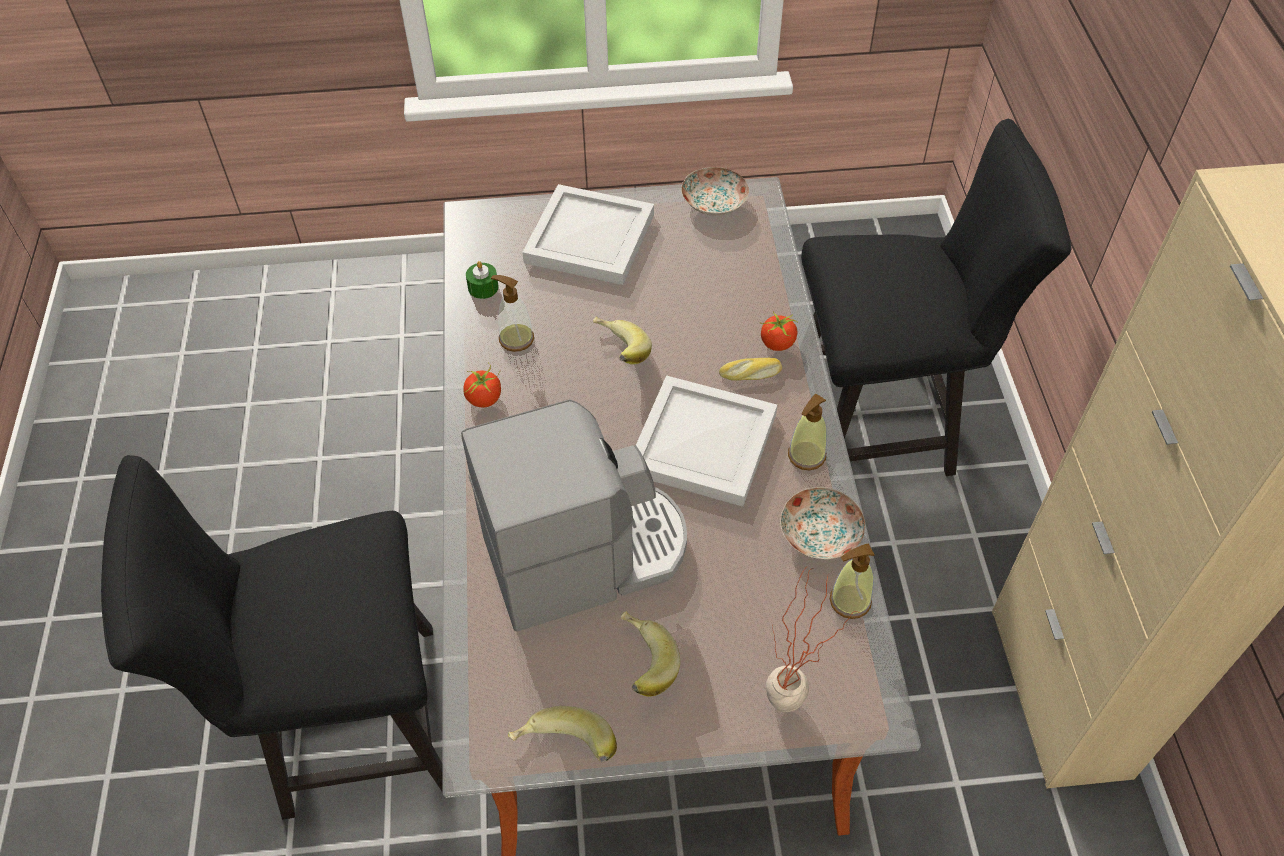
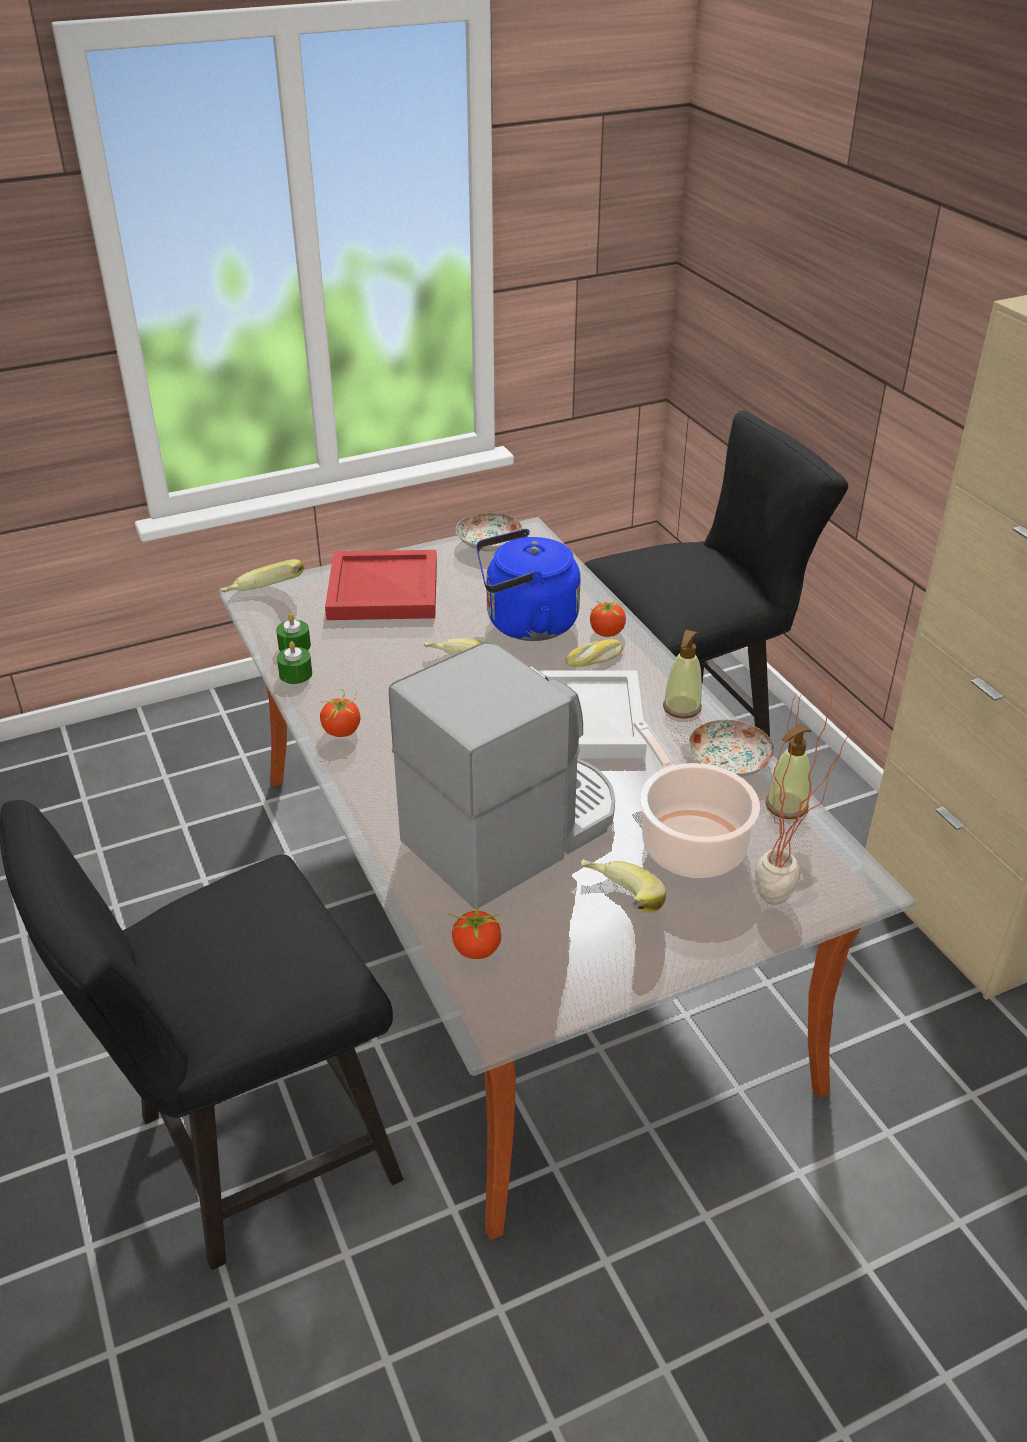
camera: 20 degrees left, 15 degrees down
(471, 321) = (295, 674): none -> green candle
(498, 674) = (476, 950): none -> tomato
(516, 339) = (349, 678): soap dispenser -> none
(563, 750) = (580, 996): banana -> banana (264, 597)
(588, 237) = (381, 589): white tray -> red tray
(704, 314) = (525, 624): none -> blue kettle
(738, 615) = (689, 842): none -> cooking pot

